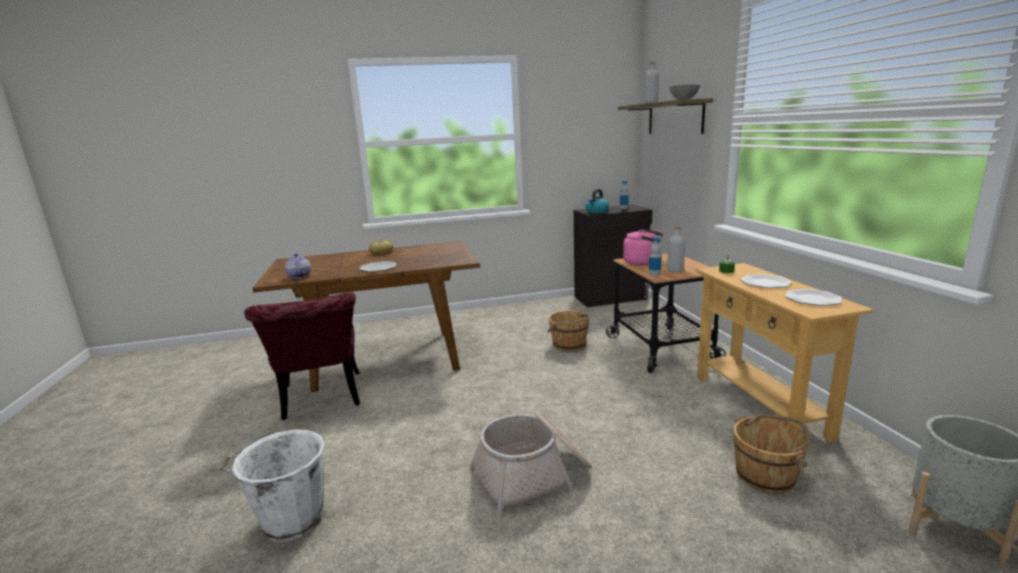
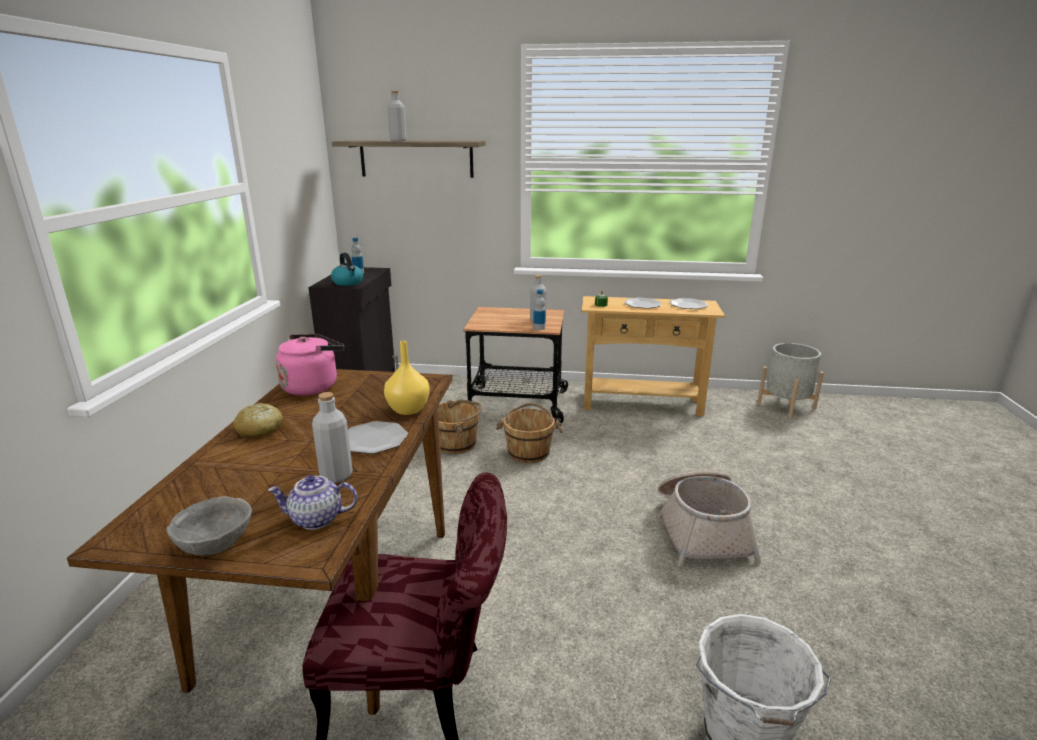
camera: 70 degrees left, 5 degrees up
(338, 270) = (336, 476): none -> grey bottle
(419, 265) = (409, 409): none -> yellow vase
(643, 262) = (494, 322): pink kettle -> pink kettle (313, 386)
(683, 99) = (459, 141): grey bowl -> grey bowl (215, 547)
(766, 475) = (728, 434): brown bucket -> brown bucket (528, 452)

